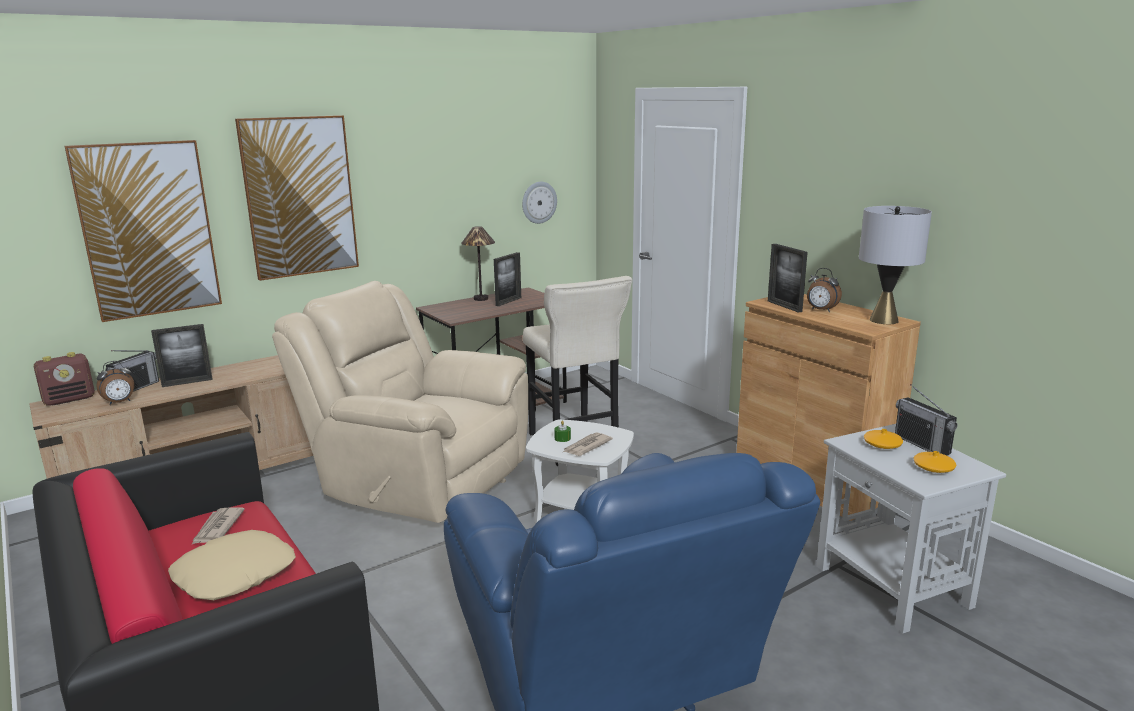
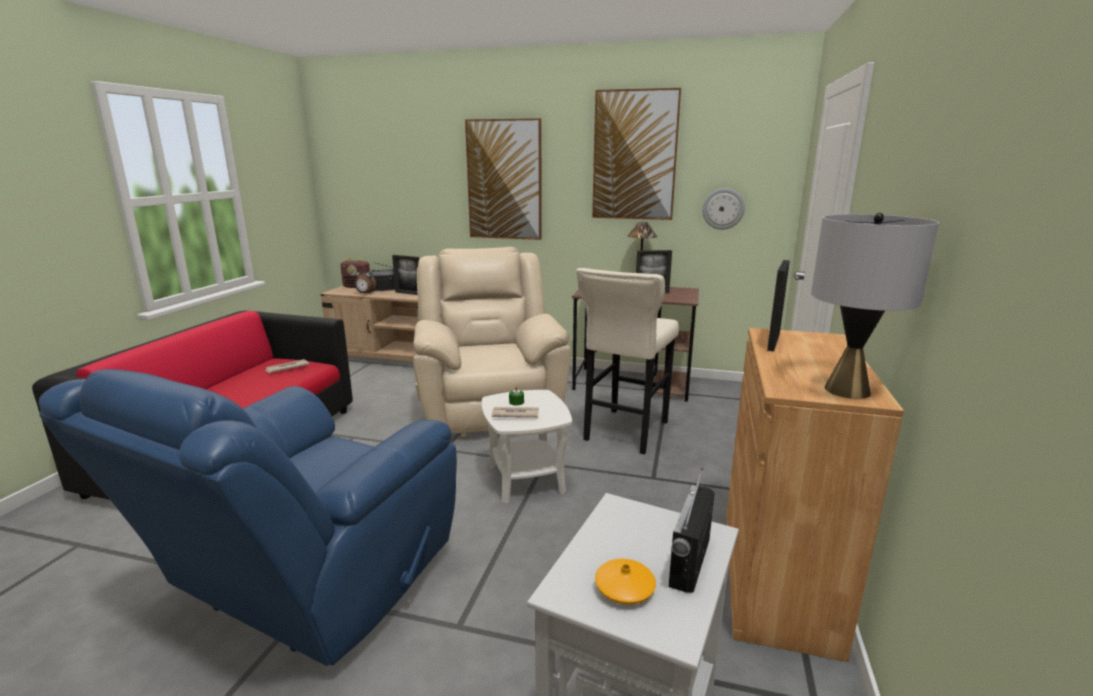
camera: 50 degrees right, 0 degrees up
(148, 230) = (411, 192): picture -> picture (634, 156)
(234, 574) = (239, 390): beige pillow -> none
(821, 310) = (802, 357): alarm clock -> none
(882, 444) = (645, 532): orange vase -> none

